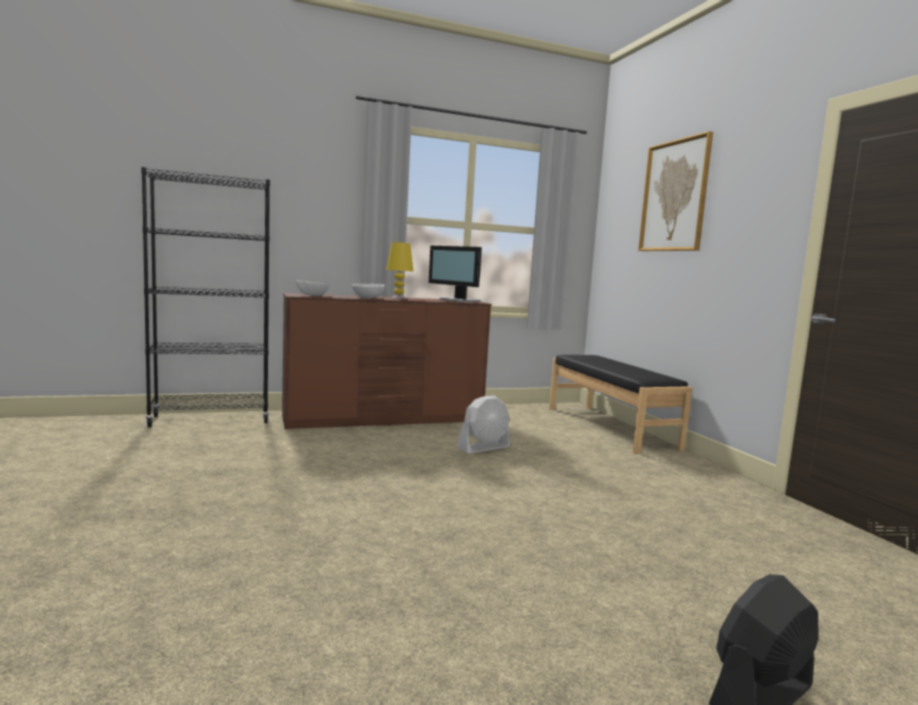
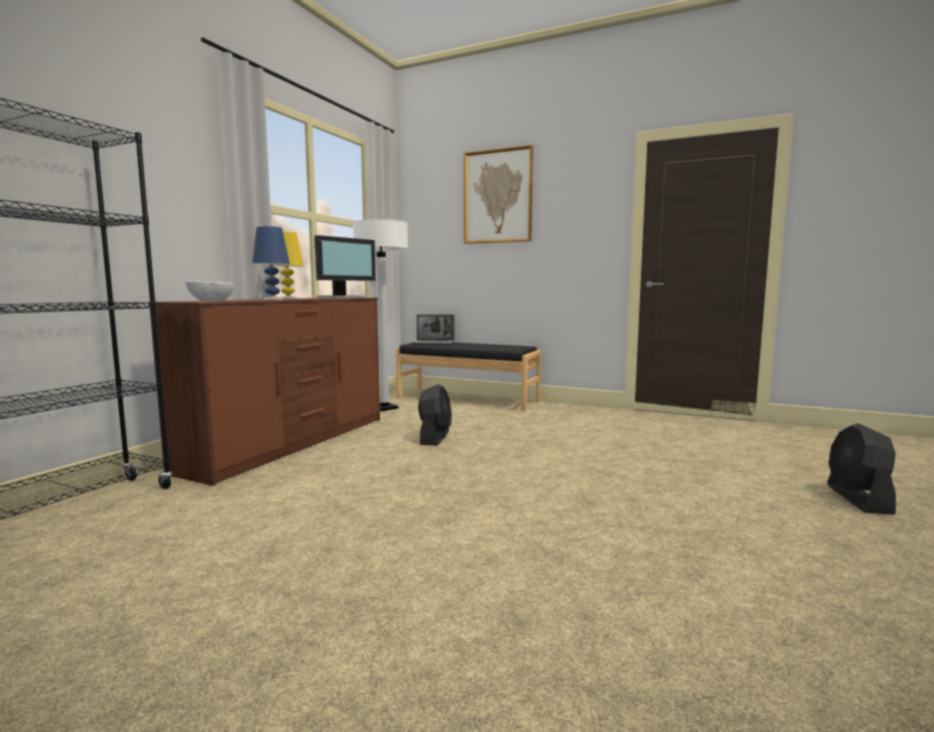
camera: 45 degrees left, 0 degrees up
(368, 298) = (272, 299): white bowl -> blue table lamp
(459, 301) = (341, 297): monitor -> monitor turned 45 degrees counterclockwise
(484, 448) = (435, 438): white fan -> black fan
(514, 414) = (384, 408): none -> white floor lamp
(592, 358) = (434, 343): none -> laptop

